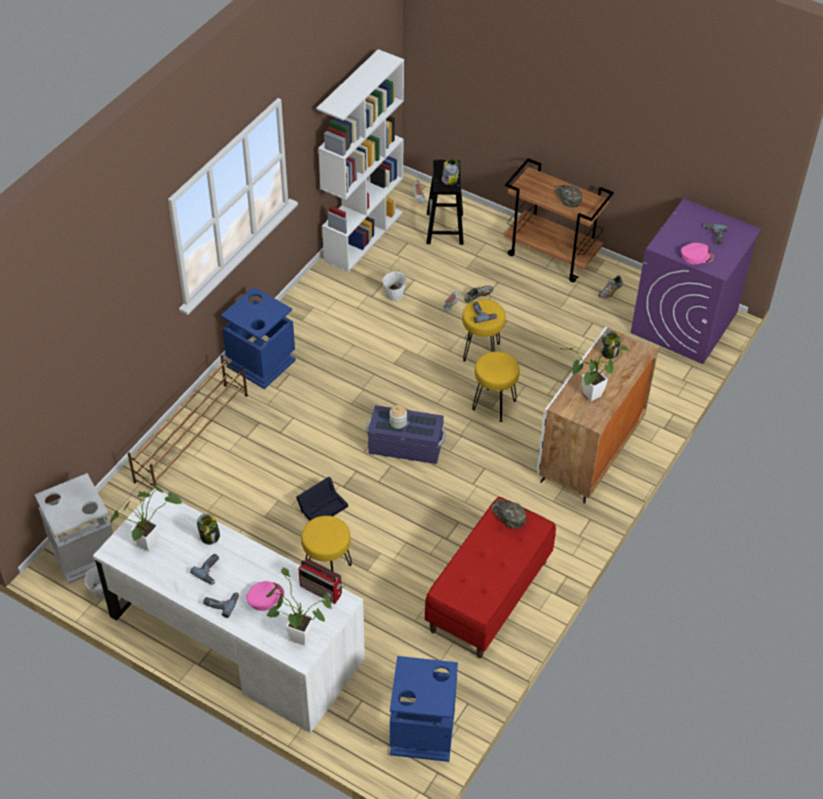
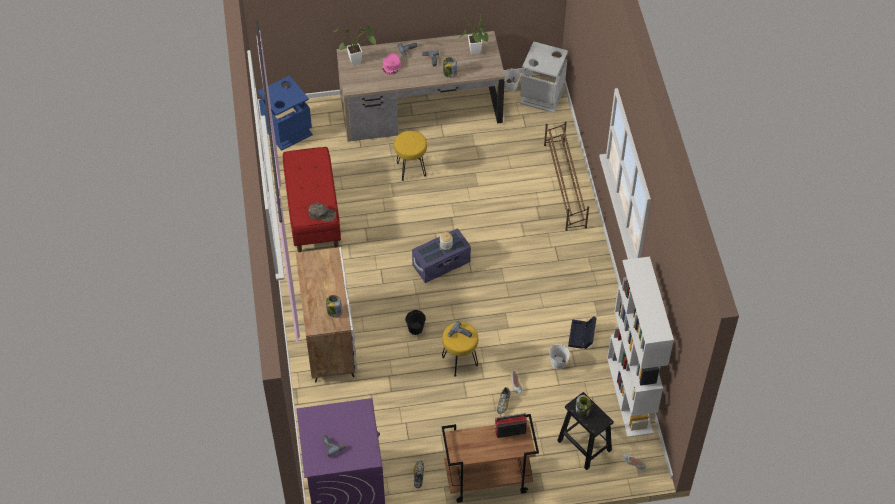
camera: 140 degrees right, 5 degrees up
(235, 638) = (421, 110): white desk -> brown desk
(261, 364) = (581, 255): blue trash can -> none
(321, 591) = (367, 85): radio -> radio (509, 431)
(323, 506) = (450, 199): black storage box -> black storage box (582, 336)
(494, 404) = (415, 329): yellow stool -> black bucket
(568, 197) = (480, 445): green cap -> none
(588, 396) = (321, 272): potted plant -> none
(696, 256) = (332, 416): pink cap -> none

